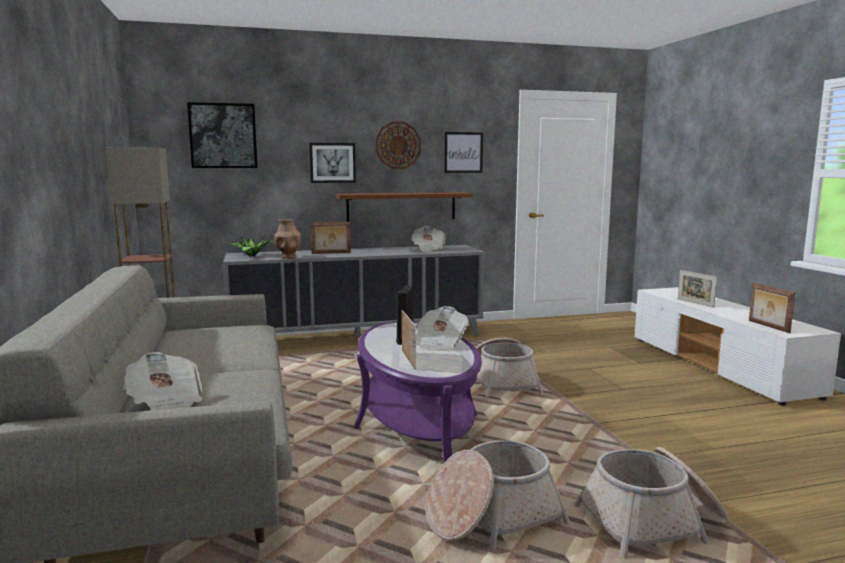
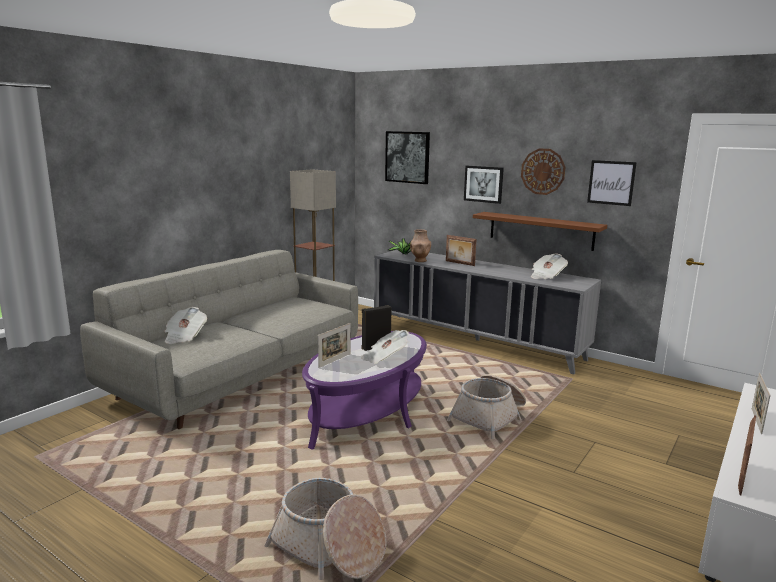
camera: 50 degrees right, 5 degrees up
(491, 517) = (269, 482): basket -> none

